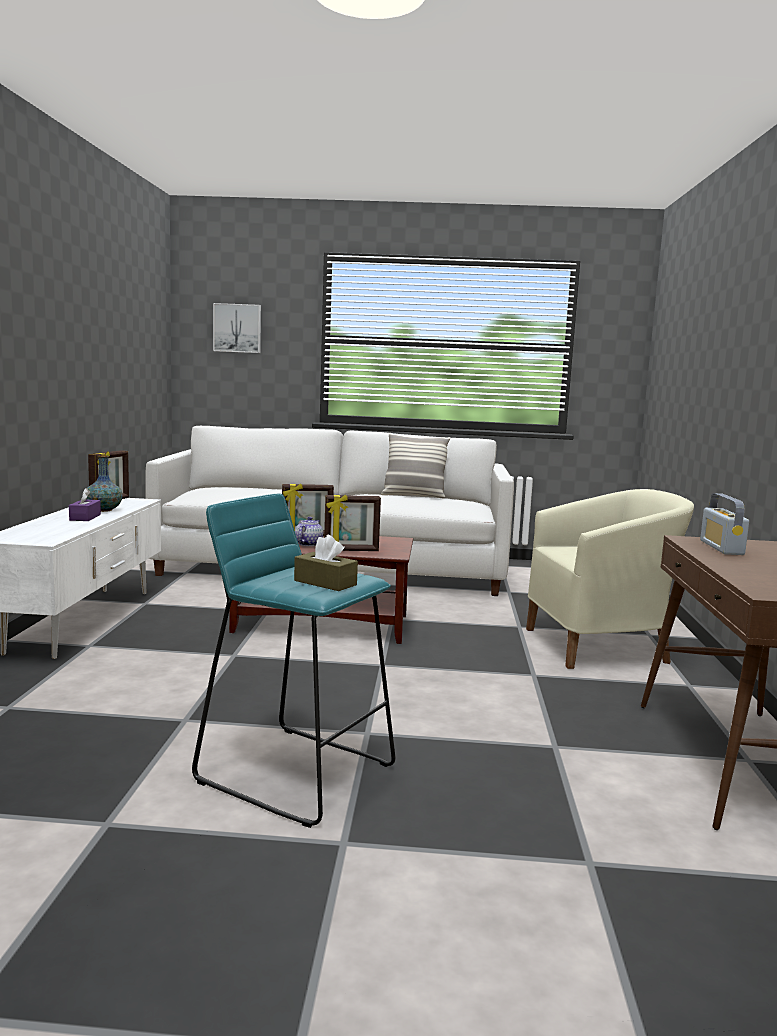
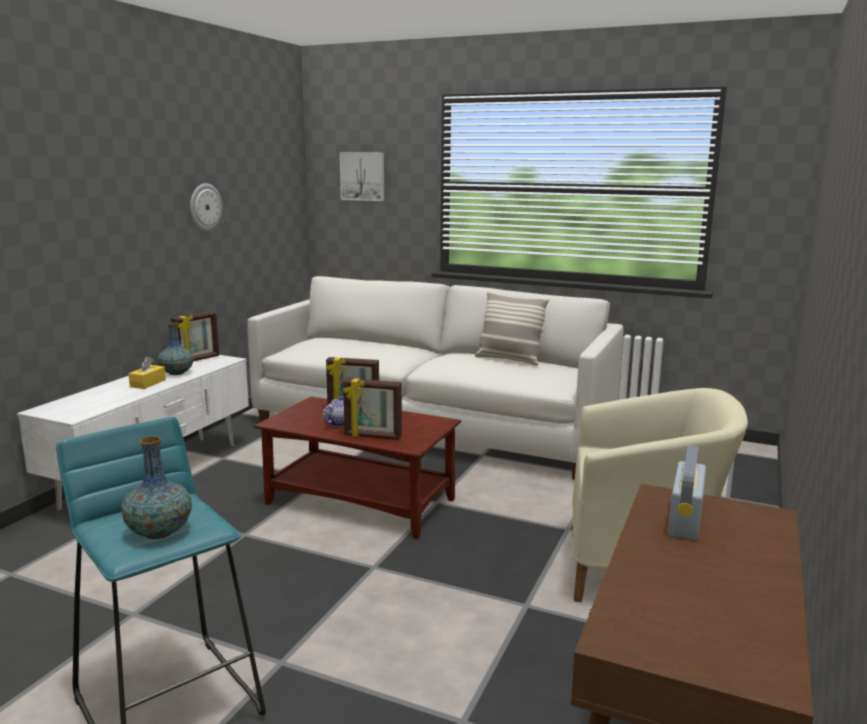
camera: 20 degrees right, 5 degrees up
(85, 517) = (148, 383): purple tissue box -> yellow tissue box
(105, 343) = (205, 207): none -> wall clock
(325, 583) = (159, 532): brown tissue box -> vase

